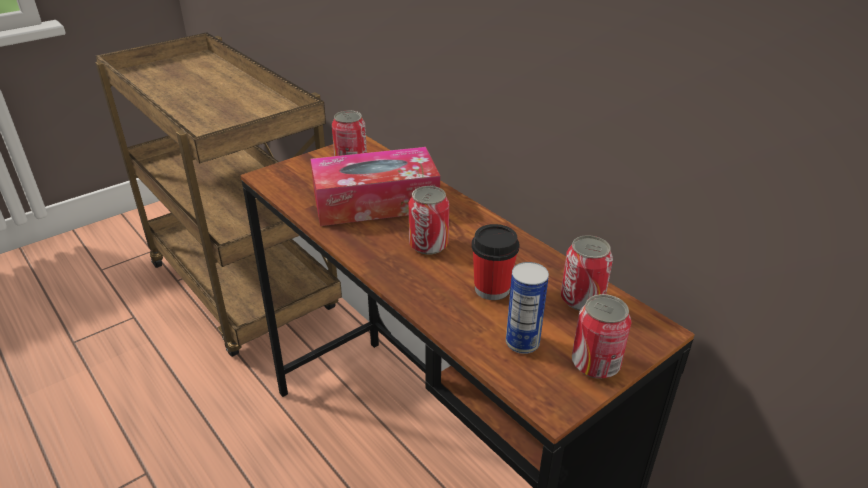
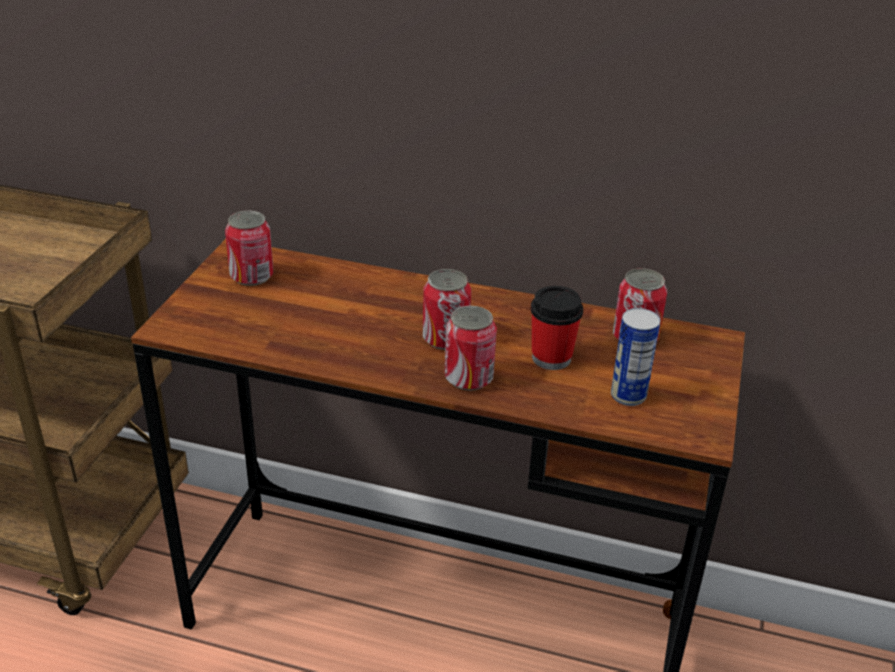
camera: 35 degrees left, 0 degrees up
(375, 202) = (337, 313): tissue box -> none
(595, 364) = (701, 388): can -> can (468, 378)

